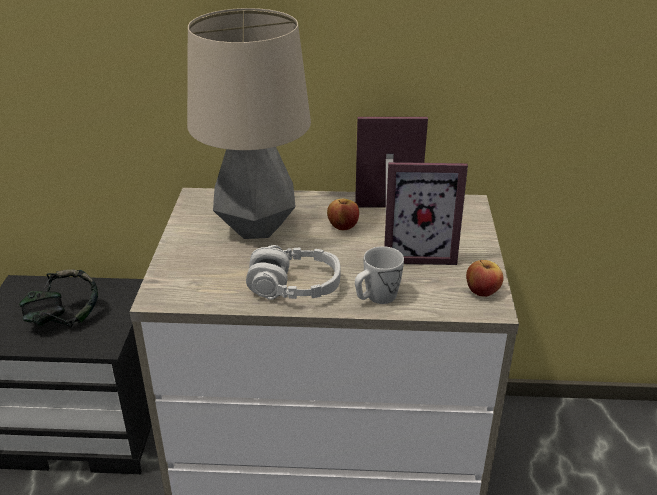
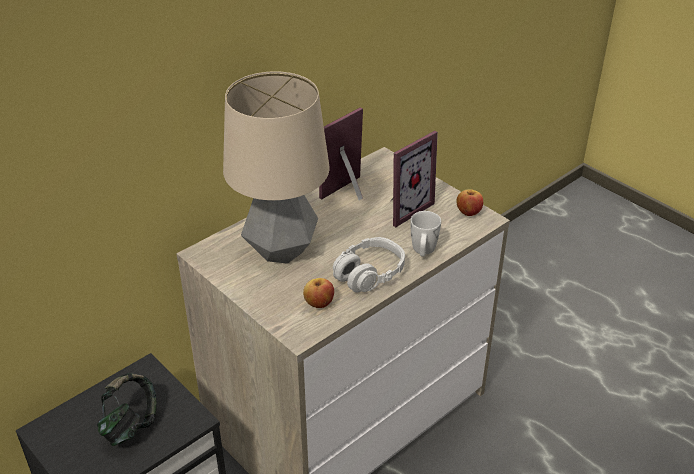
camera: 45 degrees left, 5 degrees up
(343, 226) = (334, 217): apple -> apple (319, 303)

